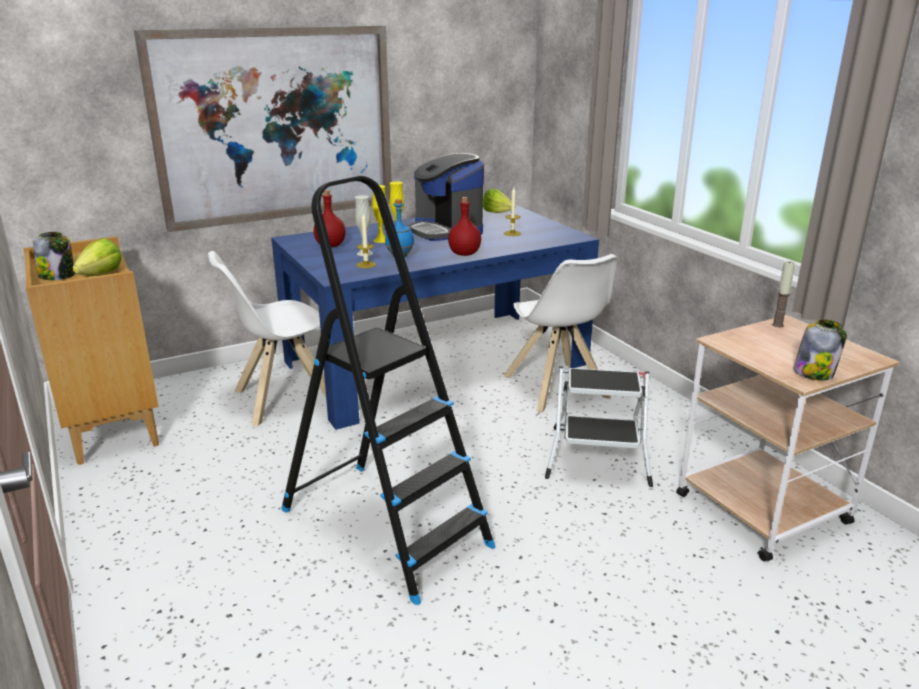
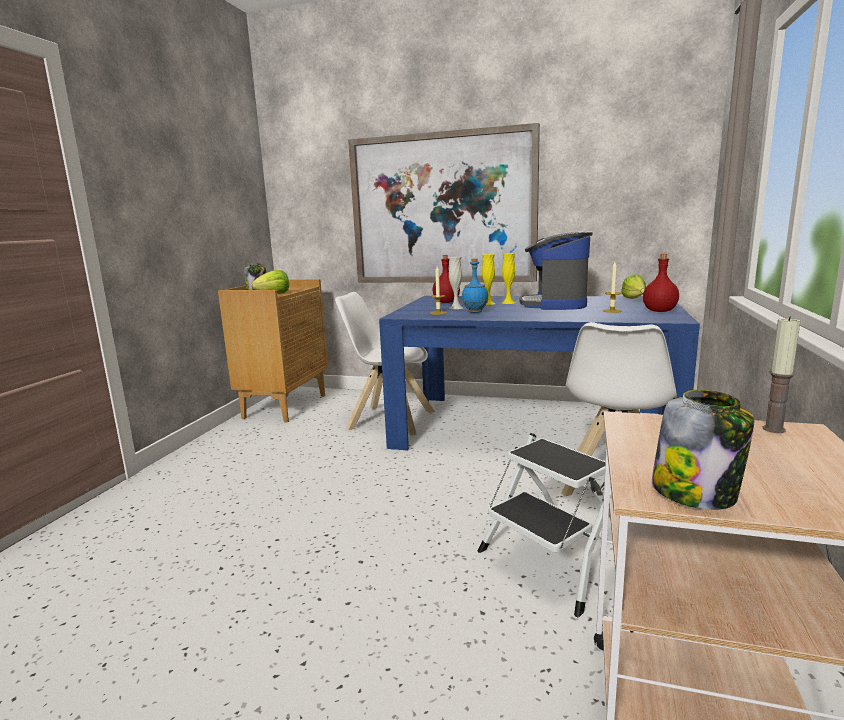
camera: 45 degrees right, 10 degrees down
(385, 528) = (304, 524): black step ladder -> none
(464, 254) = (530, 316): red bottle -> red bottle (659, 311)

